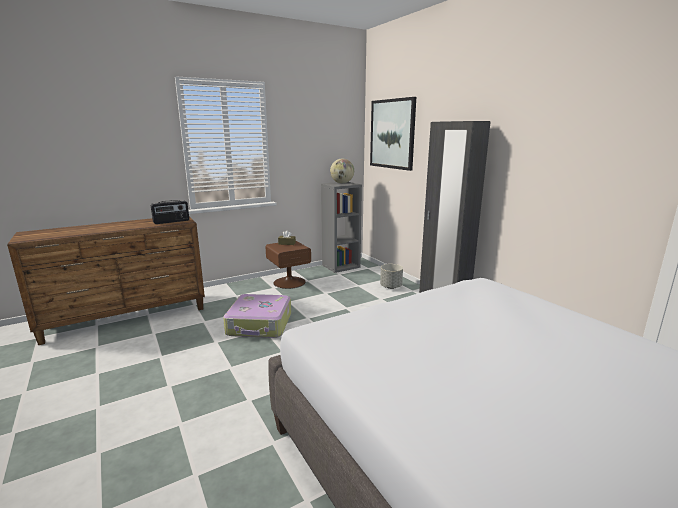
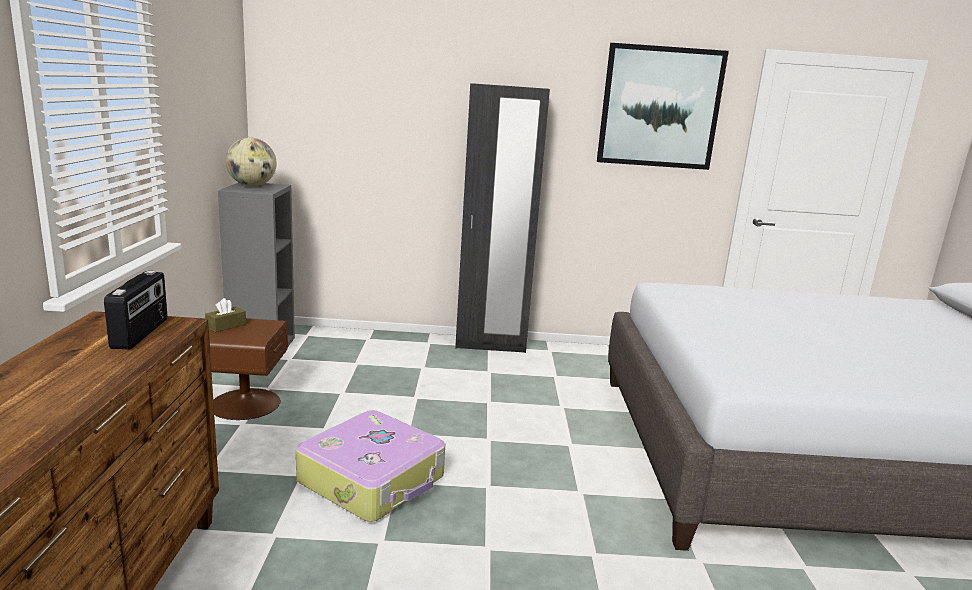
camera: 60 degrees left, 0 degrees up
(390, 287) = (396, 348): grey planter -> none
(392, 134) = (335, 93): picture -> picture (660, 107)

